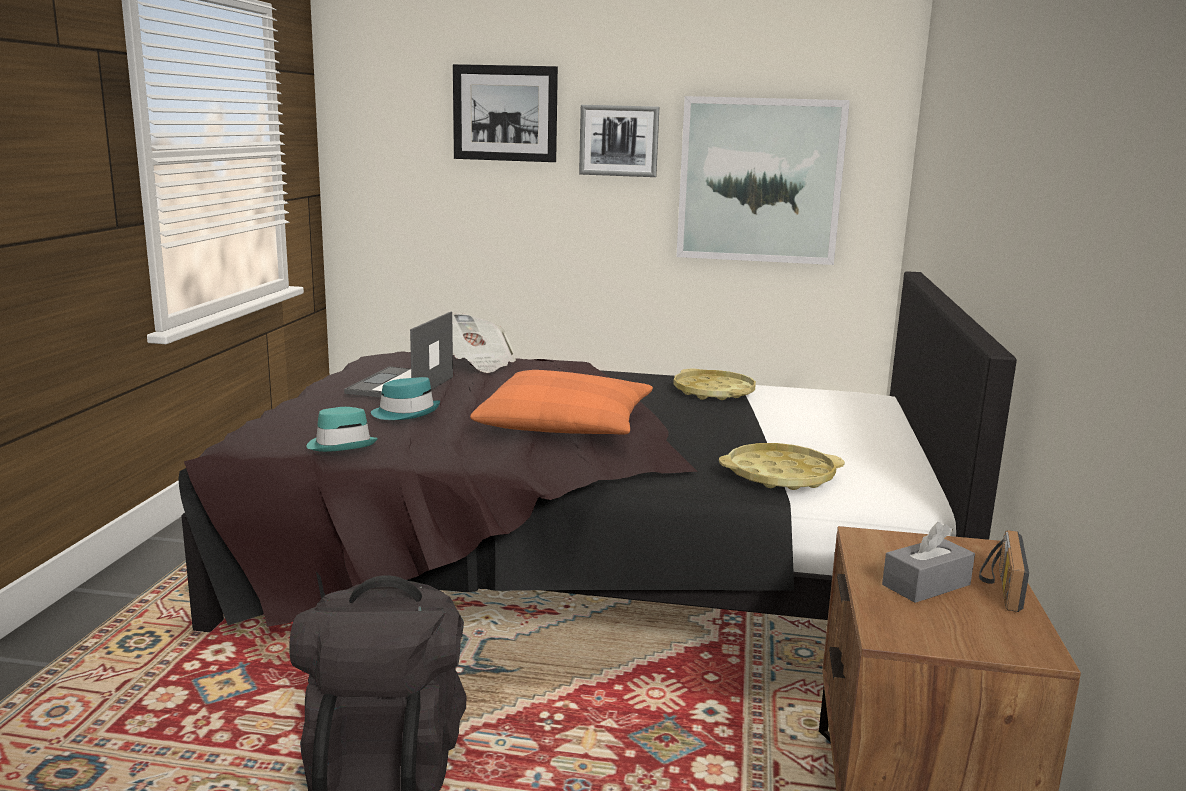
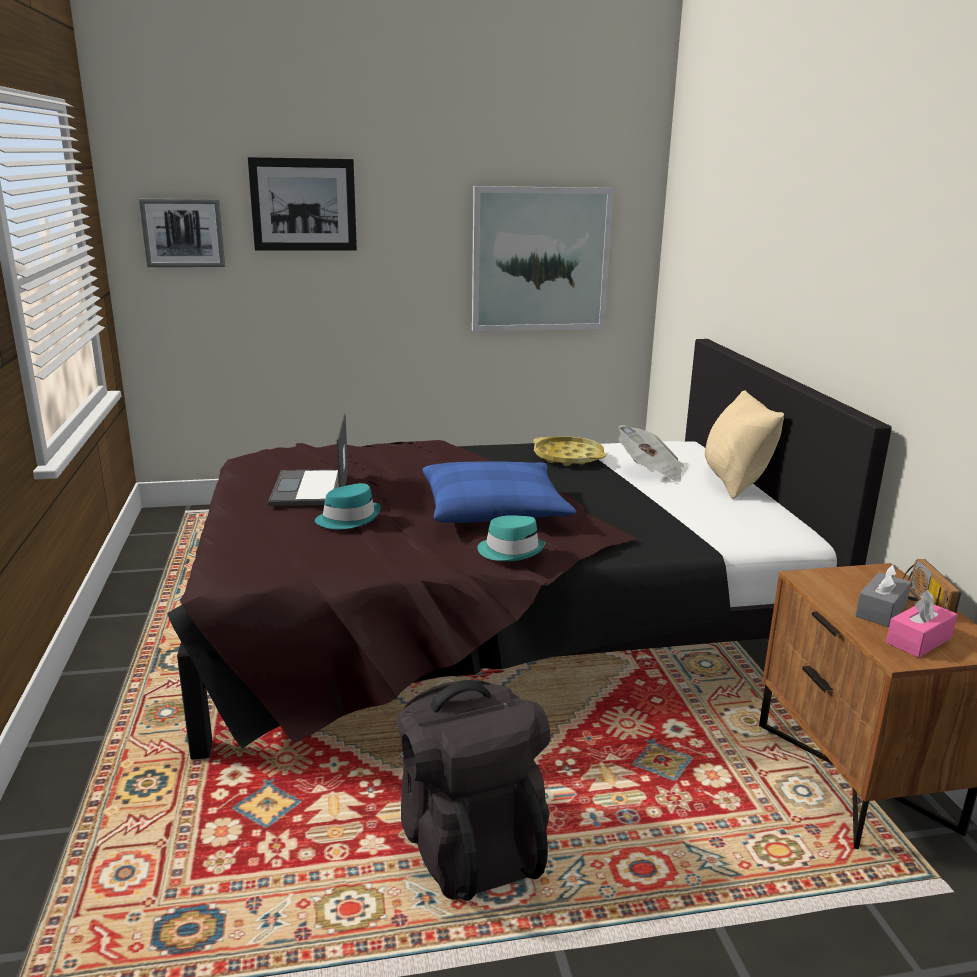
camera: 20 degrees left, 5 degrees up
(341, 445) = (327, 562): turquoise hat -> turquoise hat (511, 551)
(477, 363) = (353, 455): newspaper -> newspaper (650, 471)
(566, 424) = (494, 509): orange pillow -> blue pillow
(619, 140) = (415, 228): picture -> picture (183, 233)
(780, 475) = (693, 531): yellow tray -> none
(894, 437) = (734, 481): none -> beige pillow
(941, 623) = (918, 640): none -> pink tissue box

